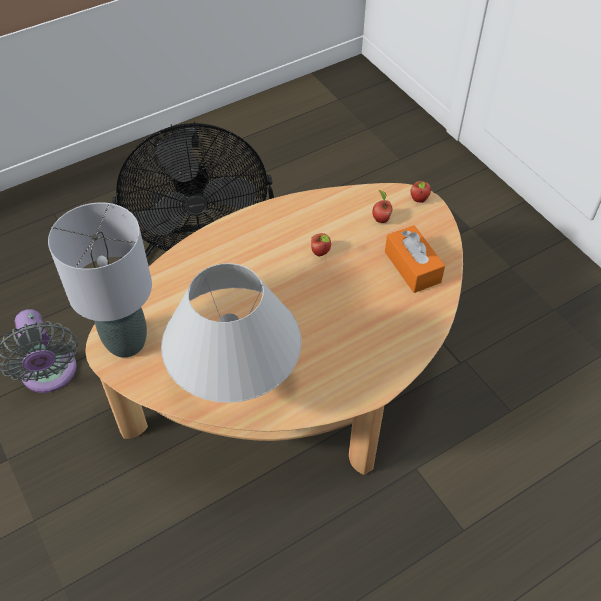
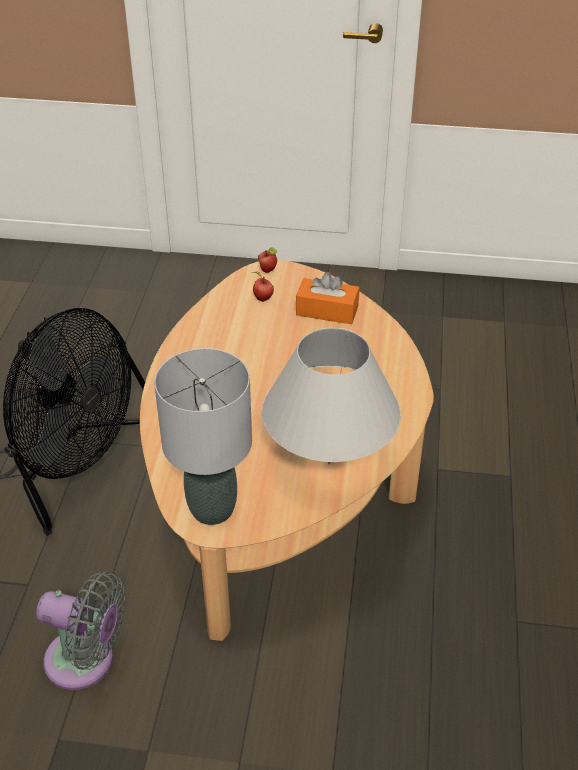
camera: 50 degrees left, 10 degrees down
(321, 253) = (256, 347): apple -> none

